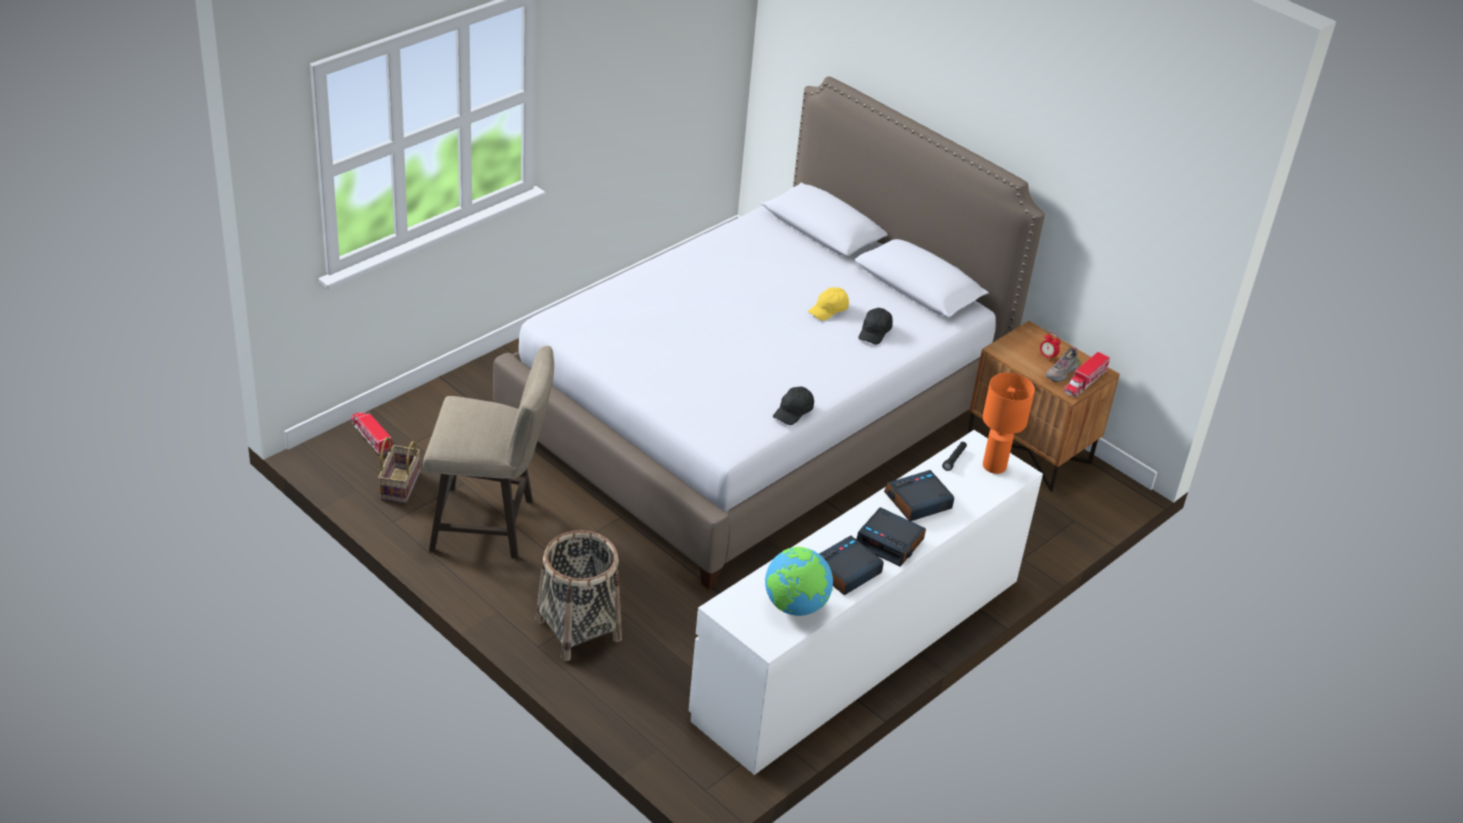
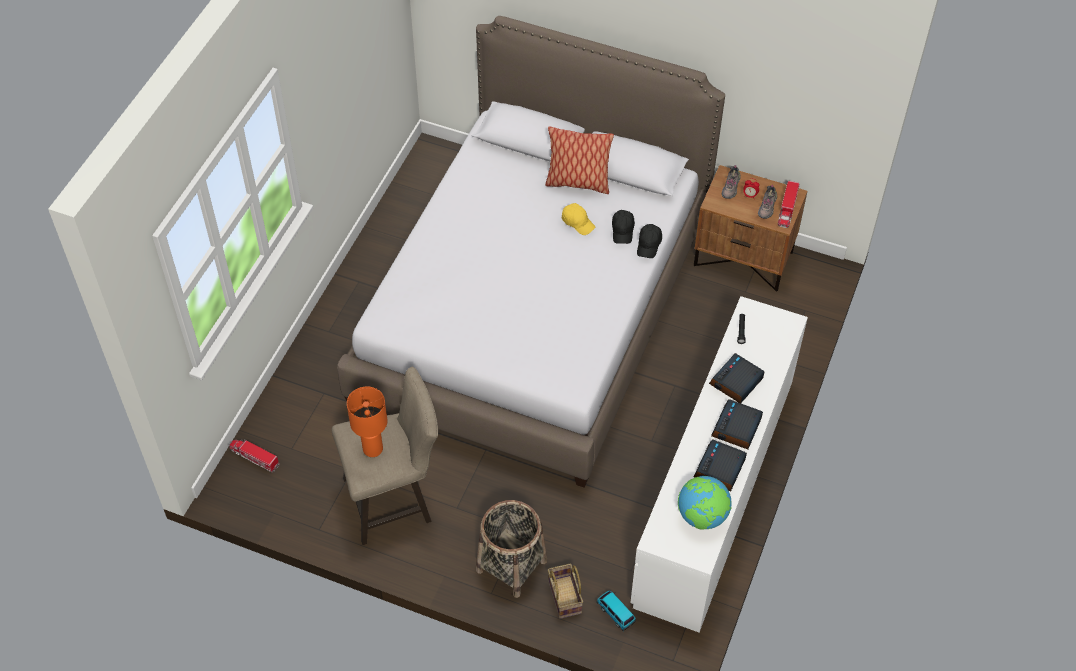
camera: 20 degrees left, 15 degrees up
(399, 484) = (303, 493): basket -> basket (563, 596)
(667, 718) = (615, 613): none -> toy car
(793, 412) = (605, 335): black cap -> black cap (649, 245)
(828, 310) = (578, 222): yellow cap -> yellow cap turned 75 degrees counterclockwise
(851, 278) = (577, 182): none -> pillow
(890, 542) = (736, 428): alarm clock -> alarm clock turned 105 degrees clockwise
(994, 466) = (772, 324): orange table lamp -> orange table lamp (373, 448)
(1029, 343) = (731, 187): none -> shoe

